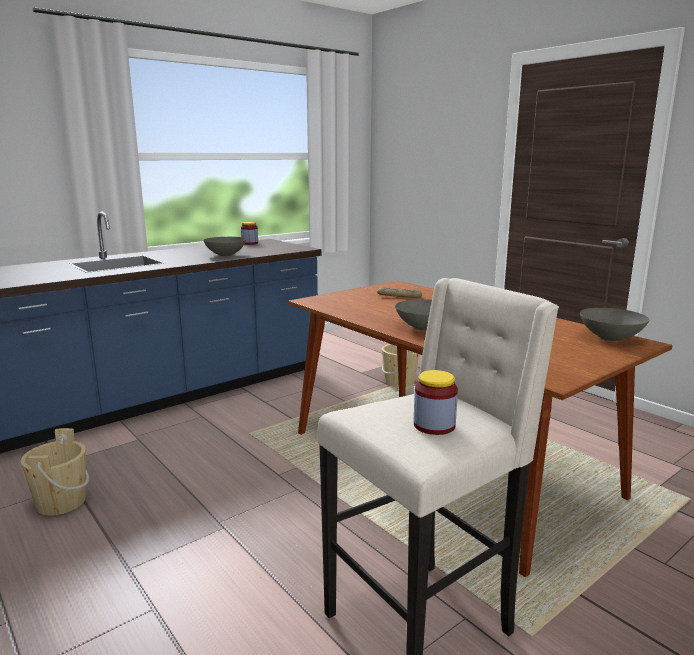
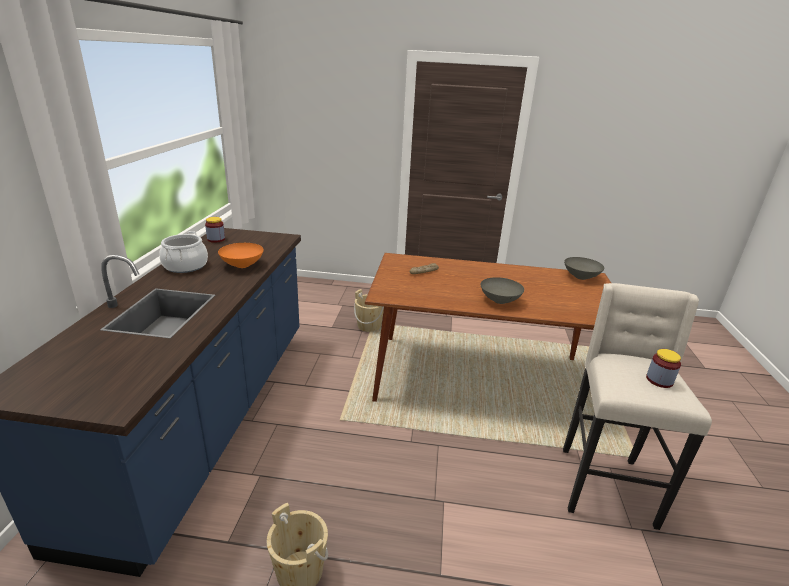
camera: 45 degrees left, 10 degrees up
(190, 250) = (185, 266): none -> cooking pot
(225, 255) = (243, 265): grey bowl -> orange bowl

